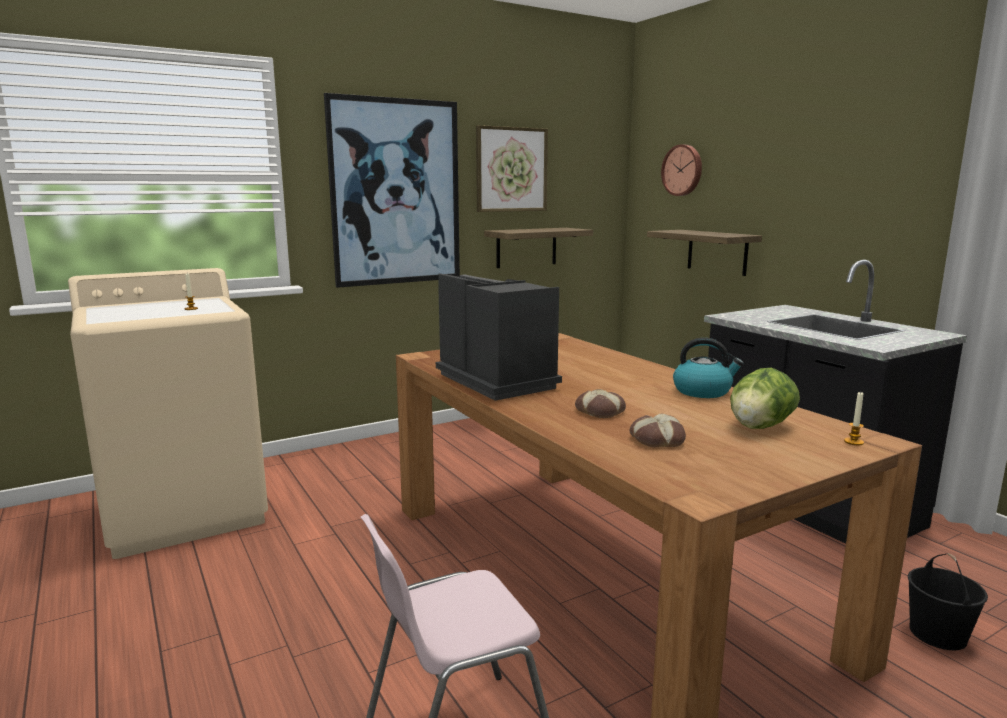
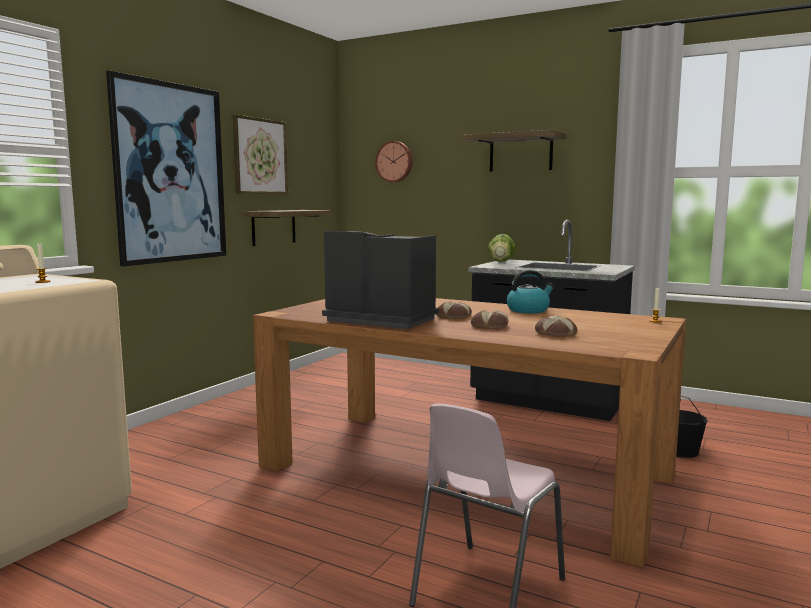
camera: 30 degrees left, 5 degrees down
(589, 388) = (454, 316): none -> bread
(717, 252) = (432, 225): shelf -> shelf (520, 153)
(760, 427) = (596, 321): lettuce -> lettuce (501, 261)

